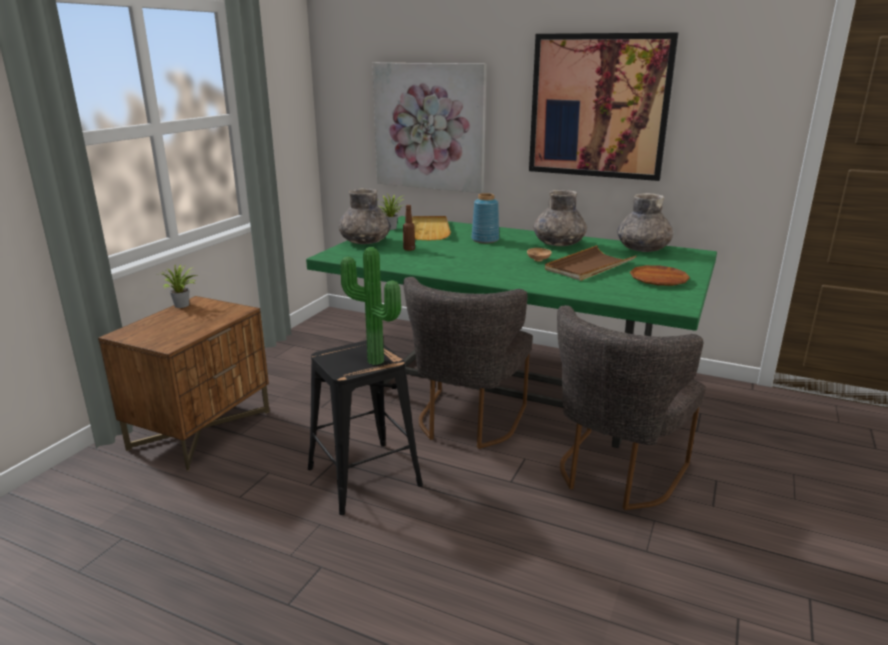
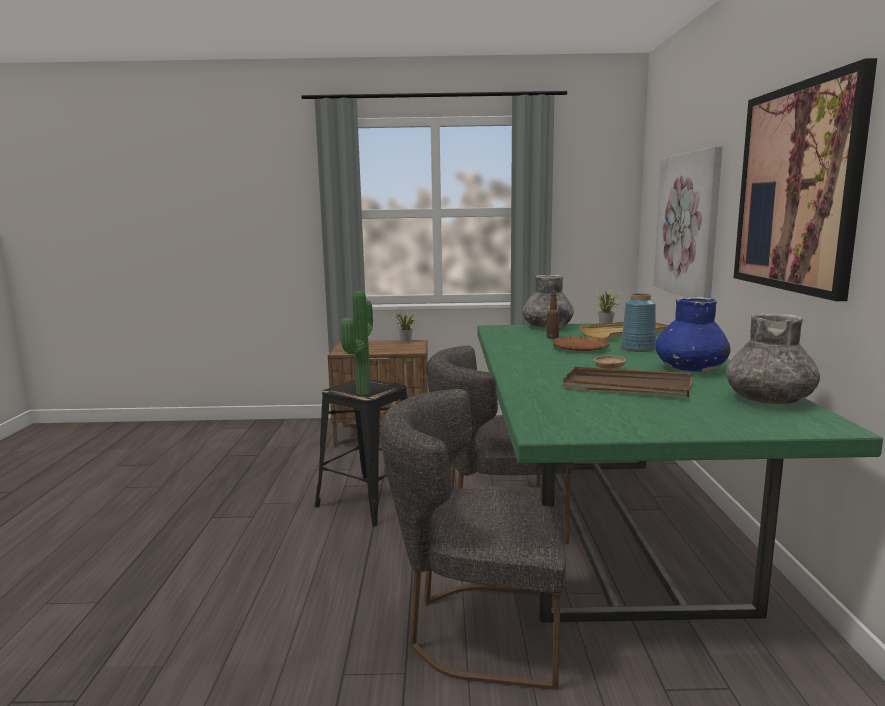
camera: 65 degrees right, 10 degrees down
(558, 244) = (690, 369): grey vase -> blue vase
(658, 280) = (638, 417): brown plate -> brown plate (580, 348)

